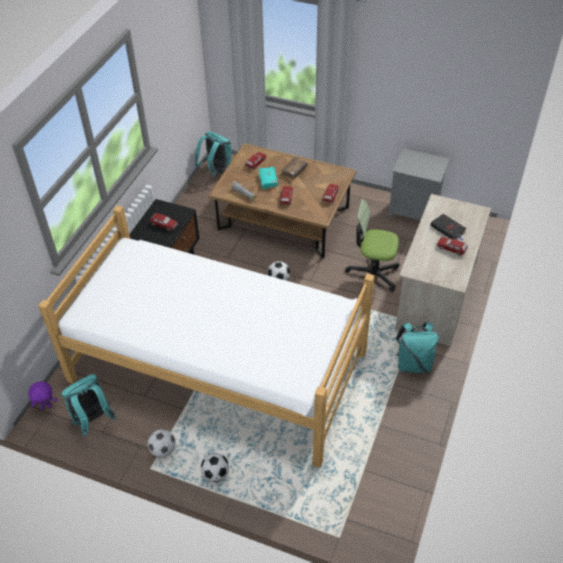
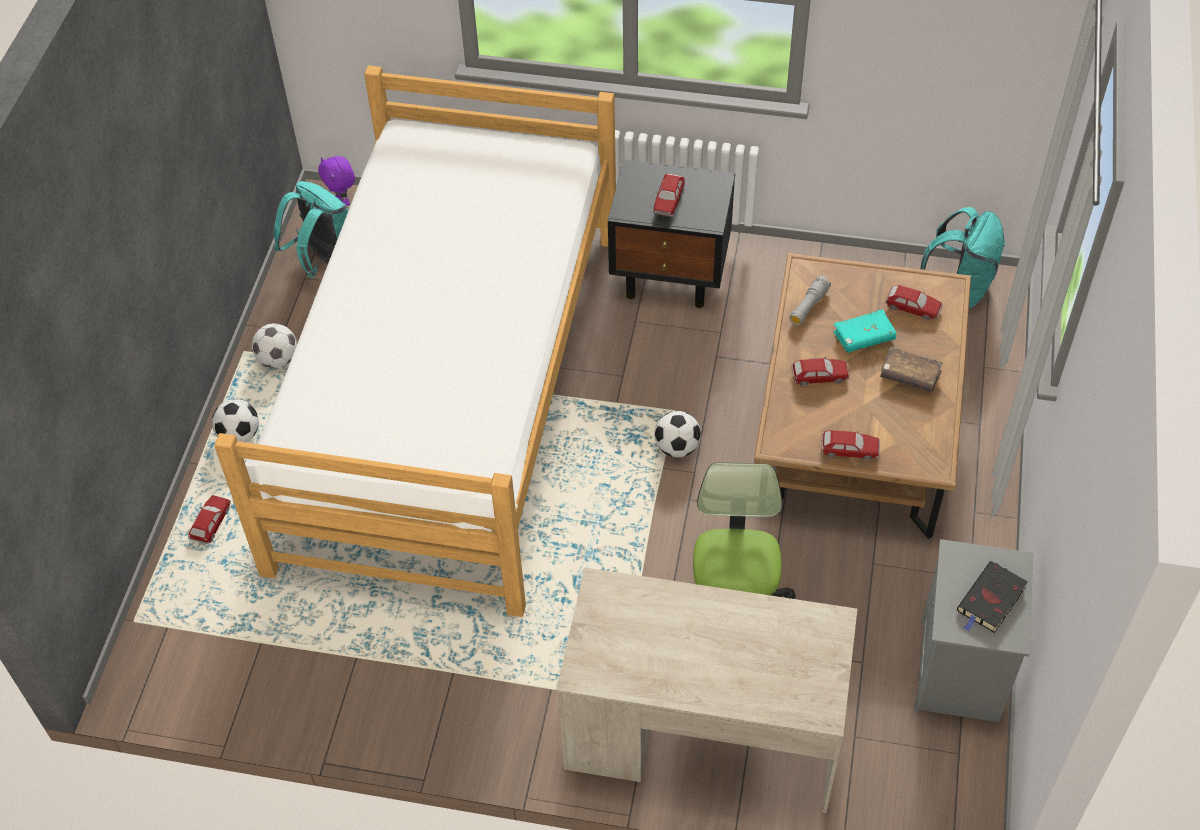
camera: 80 degrees right, 5 degrees up
(413, 363) = (507, 703): turquoise backpack -> none
(448, 229) = (744, 649): black book -> black book (990, 601)
(451, 248) = (683, 658): toy car -> toy car (211, 523)

